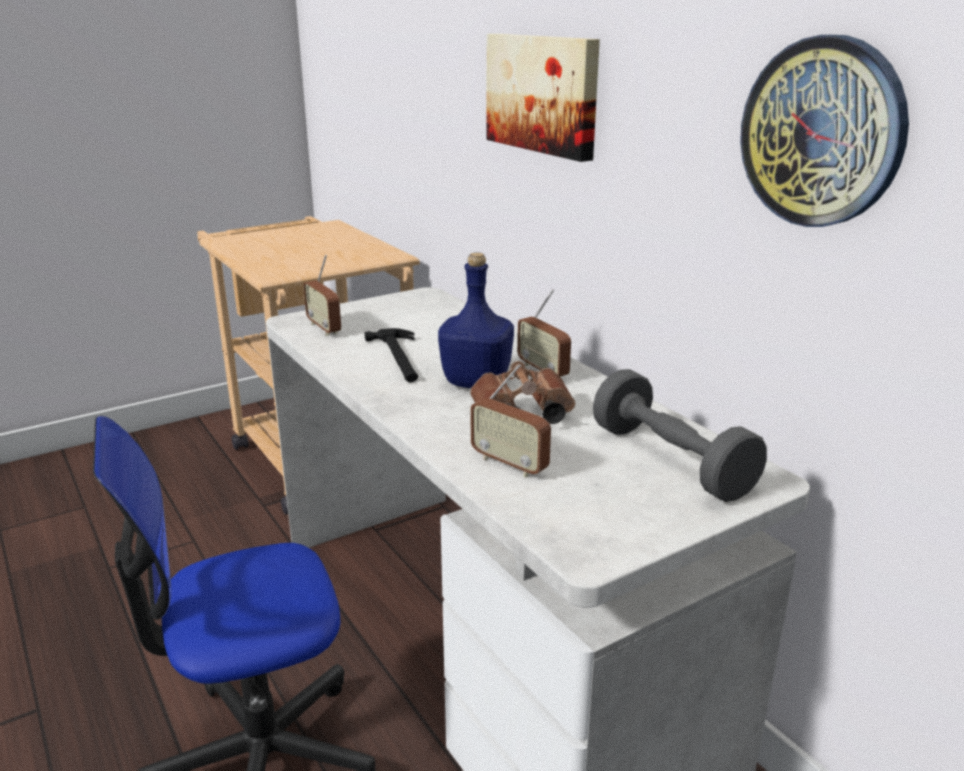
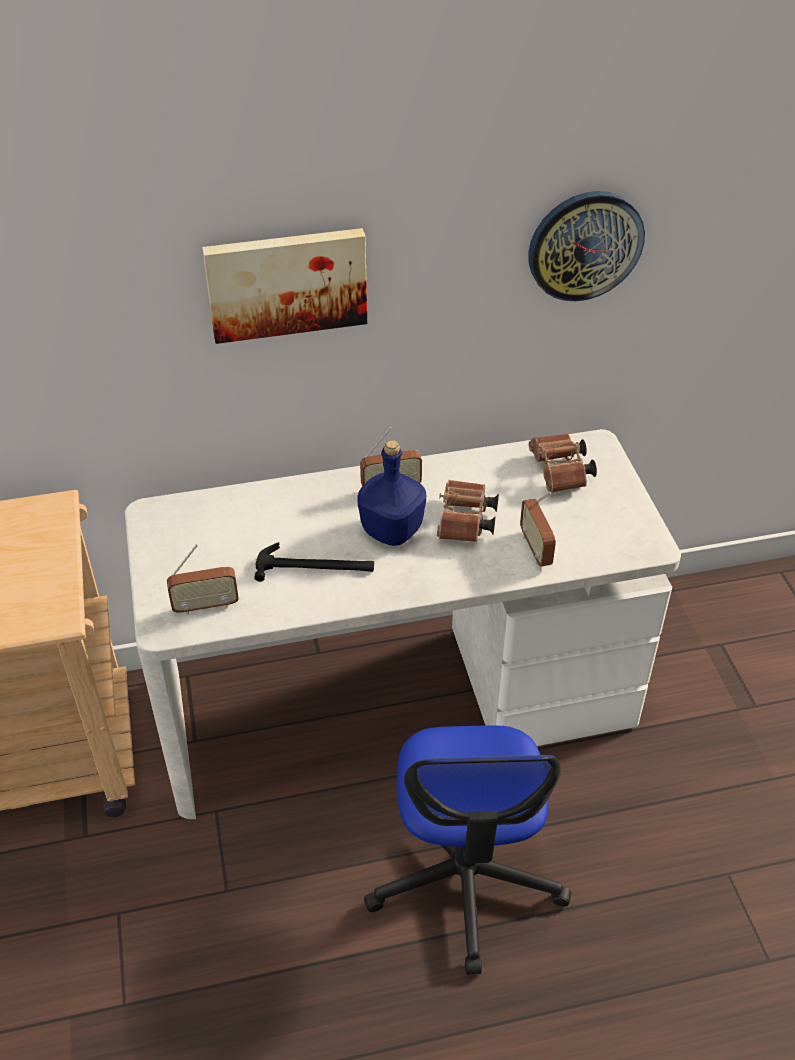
camera: 70 degrees left, 20 degrees up
(509, 464) = (536, 549): radio -> radio turned 105 degrees clockwise
(671, 461) = (560, 474): grey dumbbell -> brown binoculars

